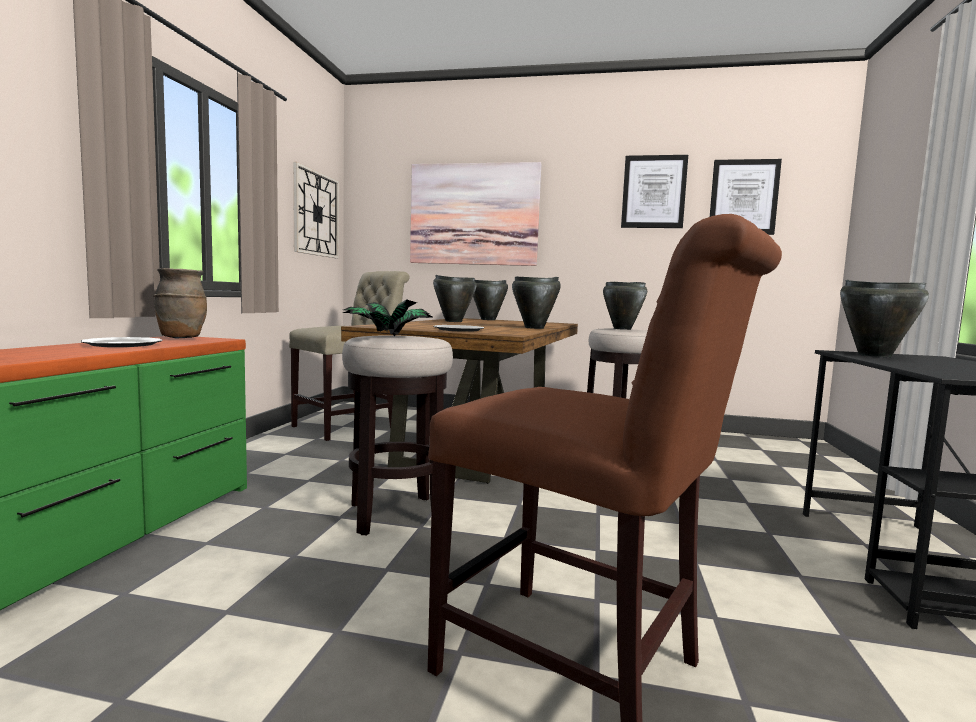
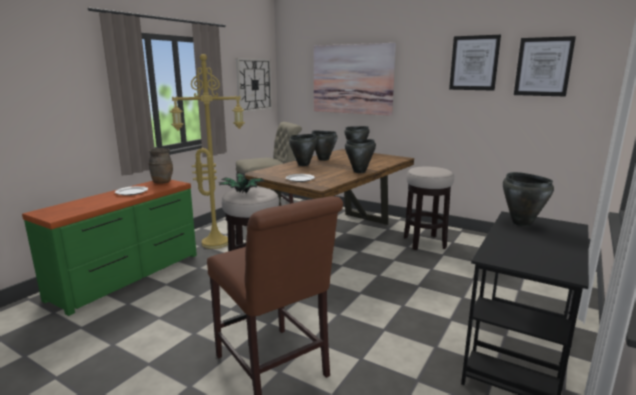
camera: 20 degrees right, 10 degrees up
(276, 466) = (216, 242): none -> yellow floor lamp
(623, 329) = (427, 170): black cooking pot -> black cooking pot (303, 165)

